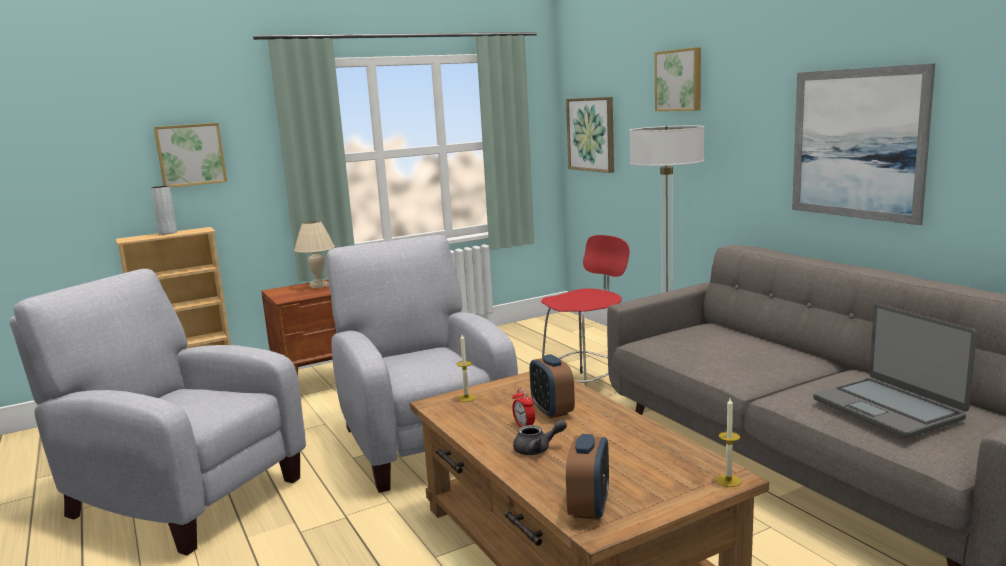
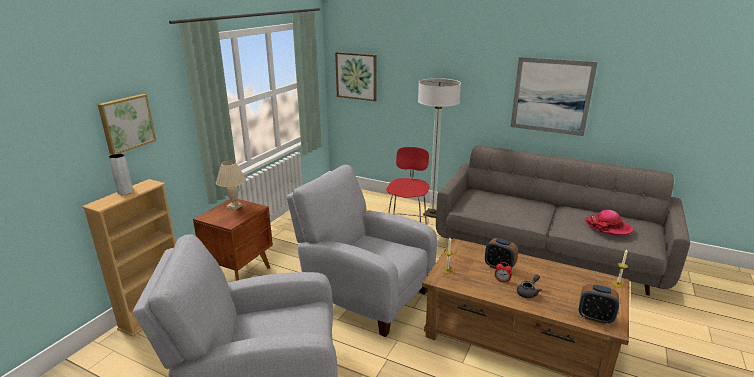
camera: 35 degrees left, 10 degrees up
(589, 508) = (595, 317): alarm clock -> alarm clock turned 135 degrees clockwise
(679, 80) = (433, 51): picture -> none
(888, 408) = (608, 227): laptop -> hat

